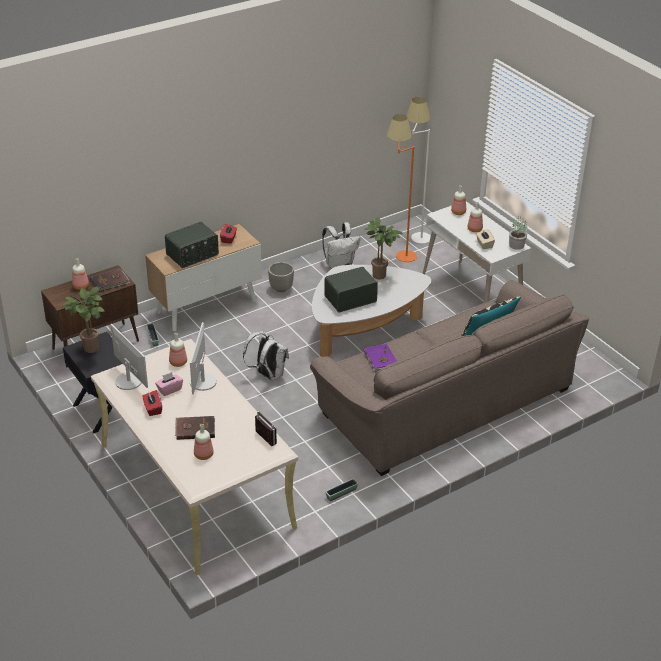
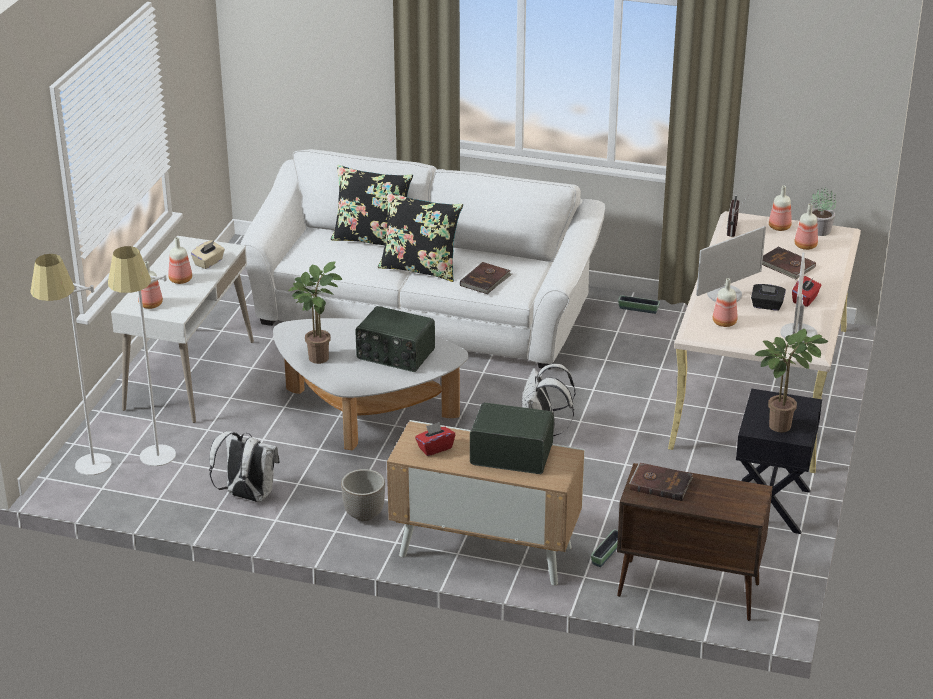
camera: 130 degrees left, 5 degrees down
(81, 286) = (704, 499): bottle -> bottle (778, 227)
(169, 389) = (767, 306): pink tissue box -> black tissue box
(380, 359) = (486, 280): purple book -> brown book
(398, 252) = (155, 465): orange floor lamp -> white floor lamp
(426, 345) = (420, 268): none -> black pillow
(444, 401) = (422, 313): brown sofa -> white sofa
(516, 245) = (184, 244): potted plant -> potted plant (820, 230)

